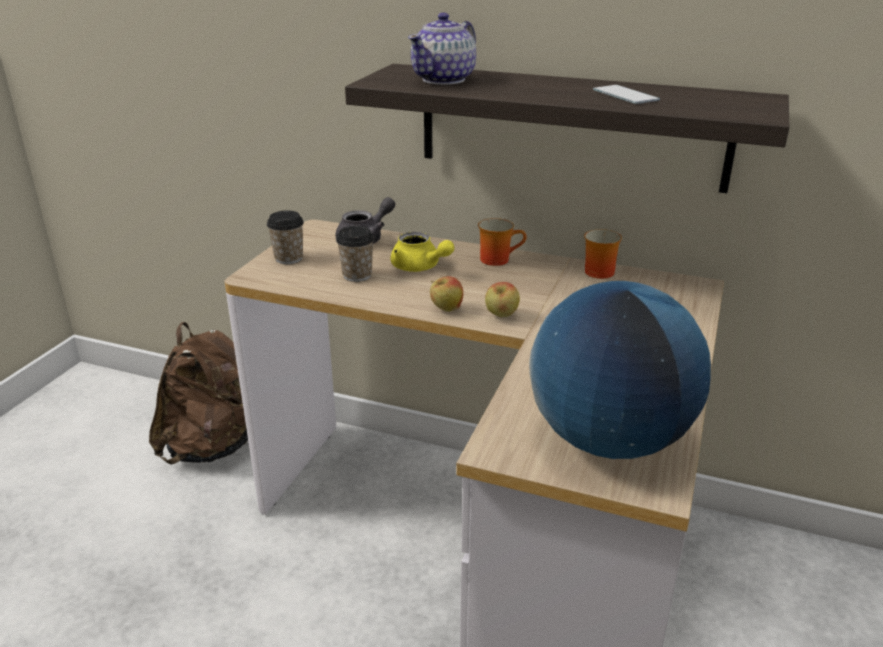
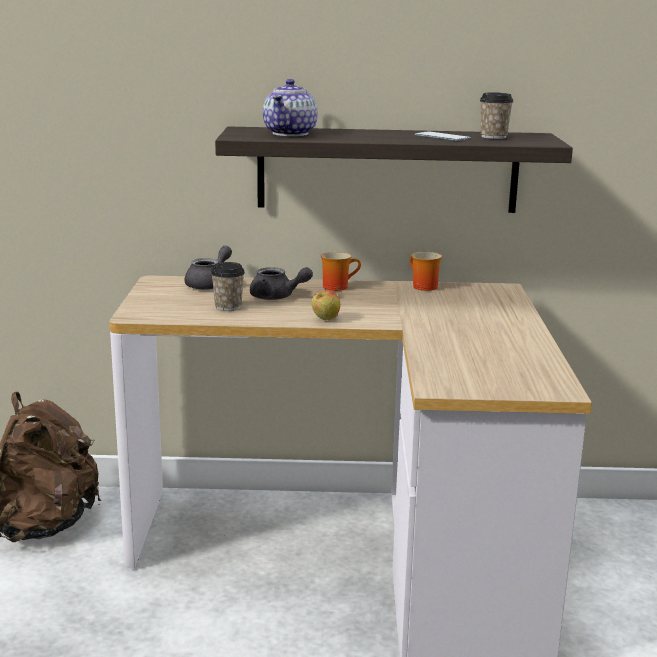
camera: 20 degrees left, 10 degrees down
(288, 258) = (154, 302): cup -> cup (493, 137)
(419, 267) = (277, 297): yellow teapot -> grey teapot
(501, 316) = (373, 319): apple -> none
(608, 440) = (510, 373): globe -> none

